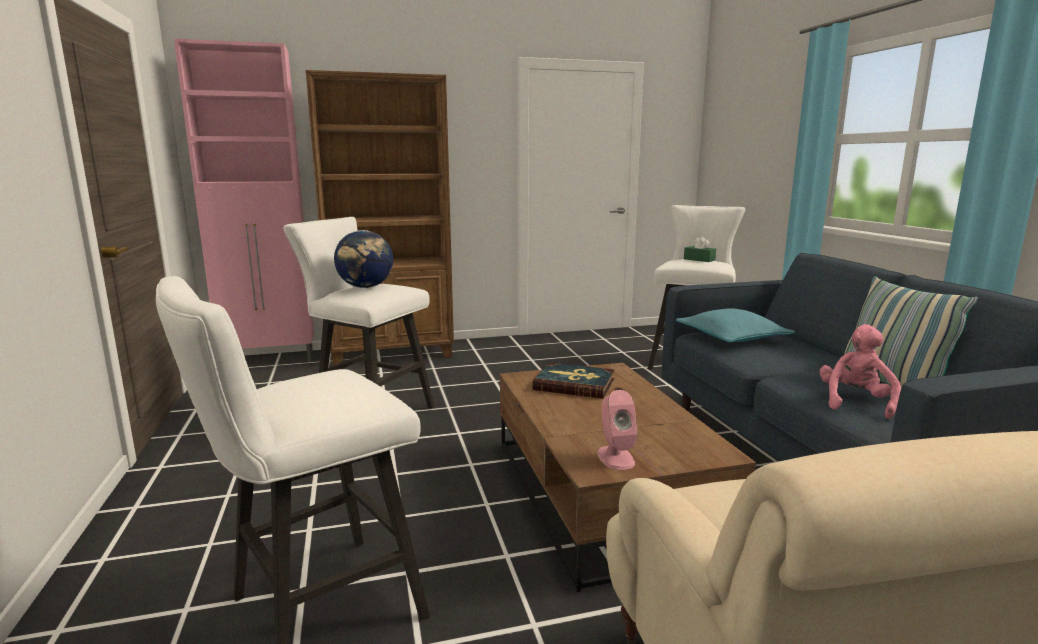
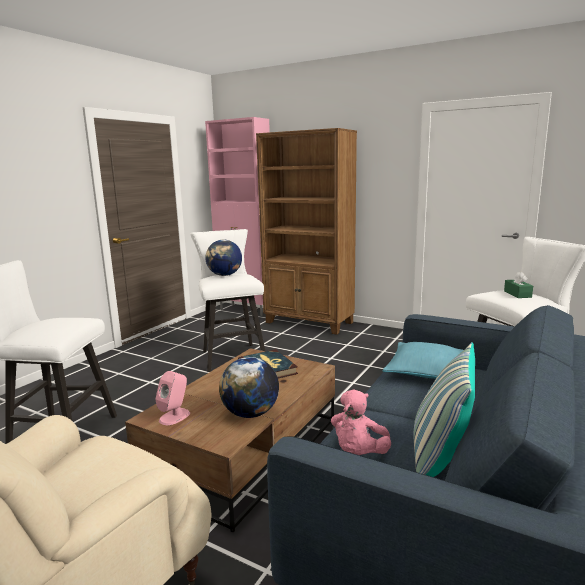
camera: 45 degrees right, 0 degrees up
(672, 424) = (250, 414): none -> globe
(855, 402) = (358, 453): pink plush toy -> pink plush toy turned 135 degrees clockwise

